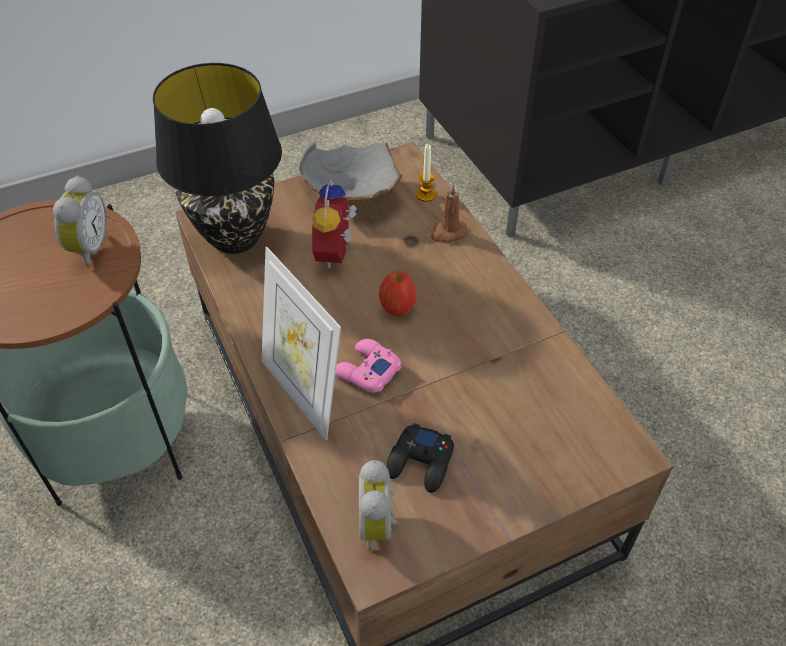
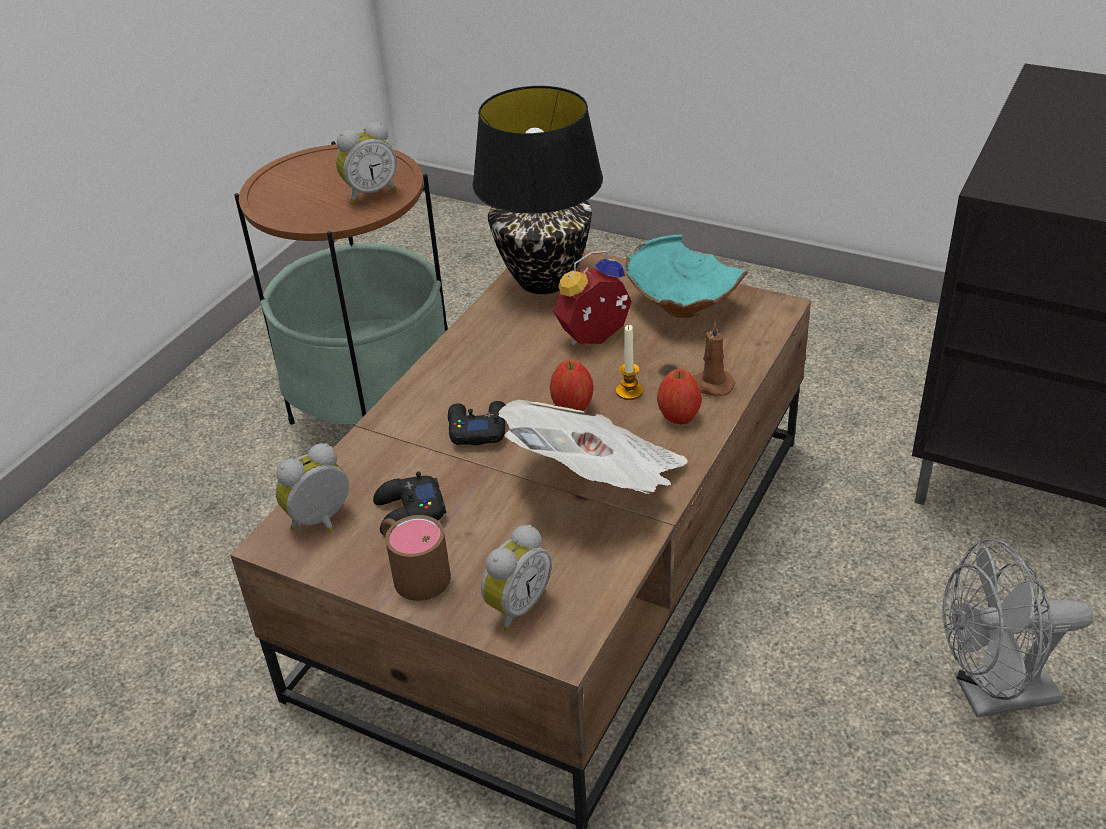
camera: 55 degrees right, 10 degrees down
(303, 393) = (416, 409): picture frame -> none
(352, 196) = (680, 307): grey bowl -> turquoise bowl
(366, 371) = (477, 429): pink game controller -> black game controller
(426, 194) = (744, 345): candle -> candle (629, 391)
(464, 265) = (678, 416): none -> apple
(489, 341) = (598, 481): none -> newspaper
(489, 495) = (413, 572): none -> brown mug
(575, 456) = (516, 606): none -> alarm clock
(667, 309) = (991, 695): none -> grey fan

